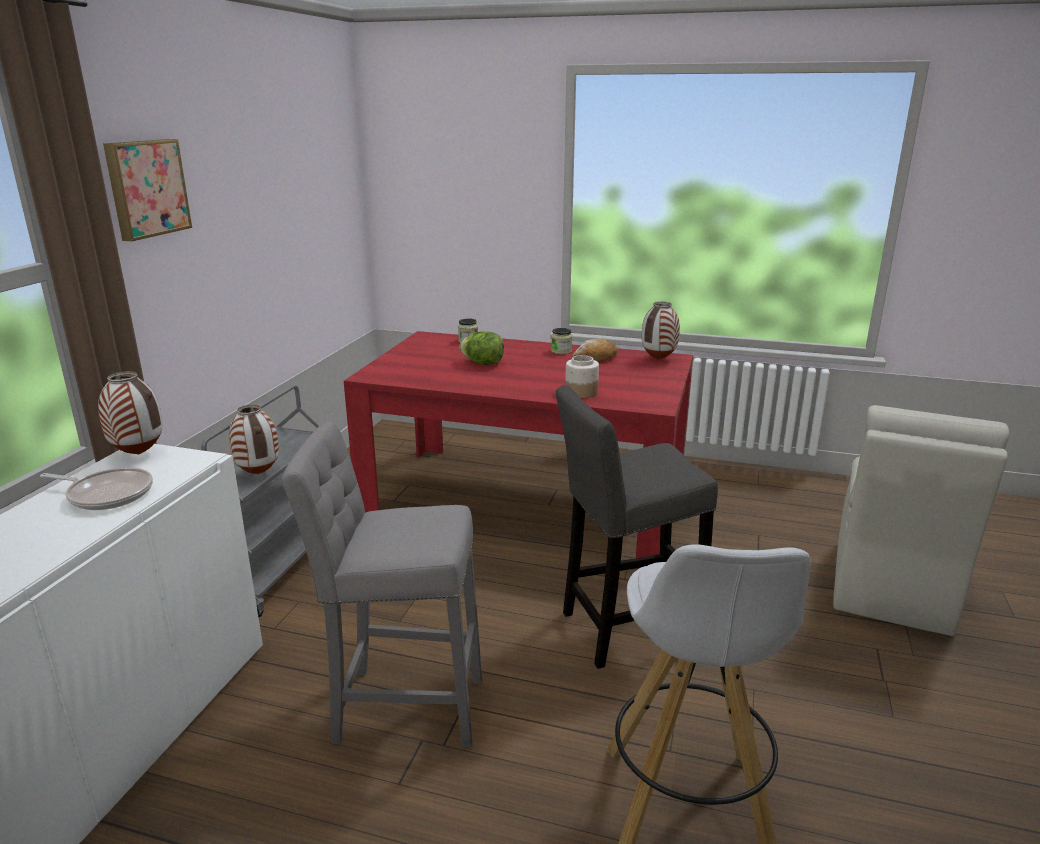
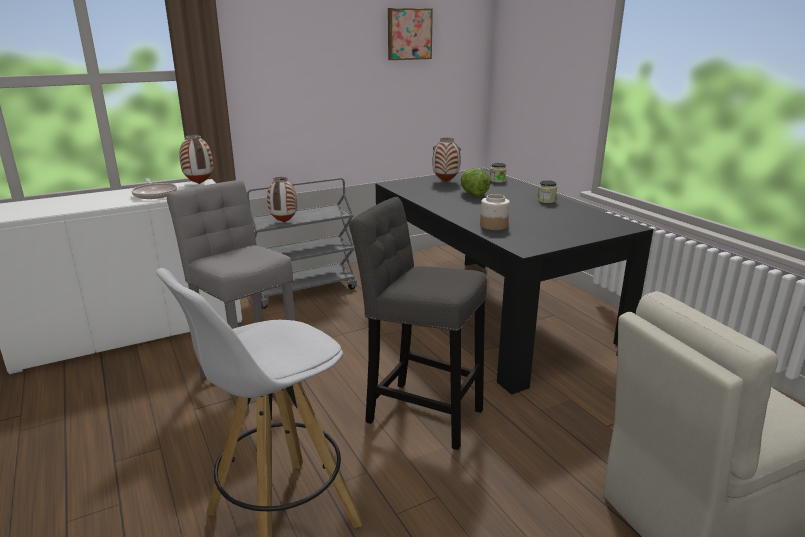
camera: 45 degrees right, 0 degrees up
(146, 188) = (266, 37): picture -> picture (408, 34)
(526, 500) = (490, 314): red dining table -> black dining table
(595, 358) = (561, 210): bread -> none
(658, 359) = (611, 223): vase -> vase (446, 181)

